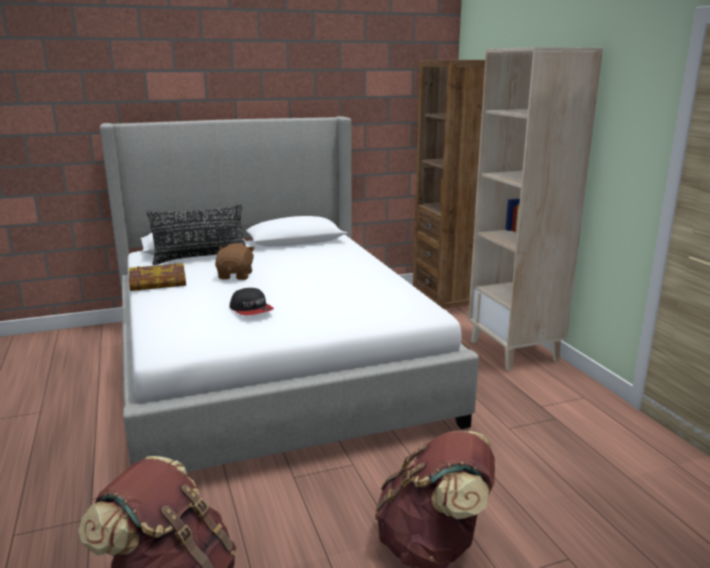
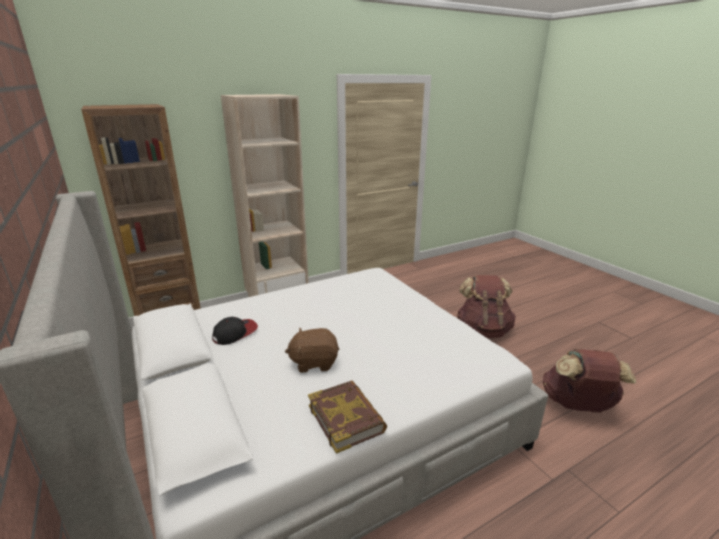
camera: 100 degrees left, 5 degrees up
(201, 258) = (237, 411): black pillow -> none
(251, 309) = (407, 332): cap -> cap (235, 333)

